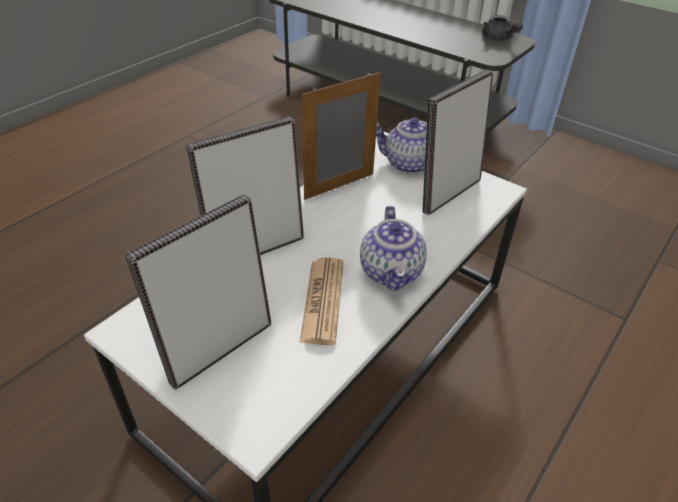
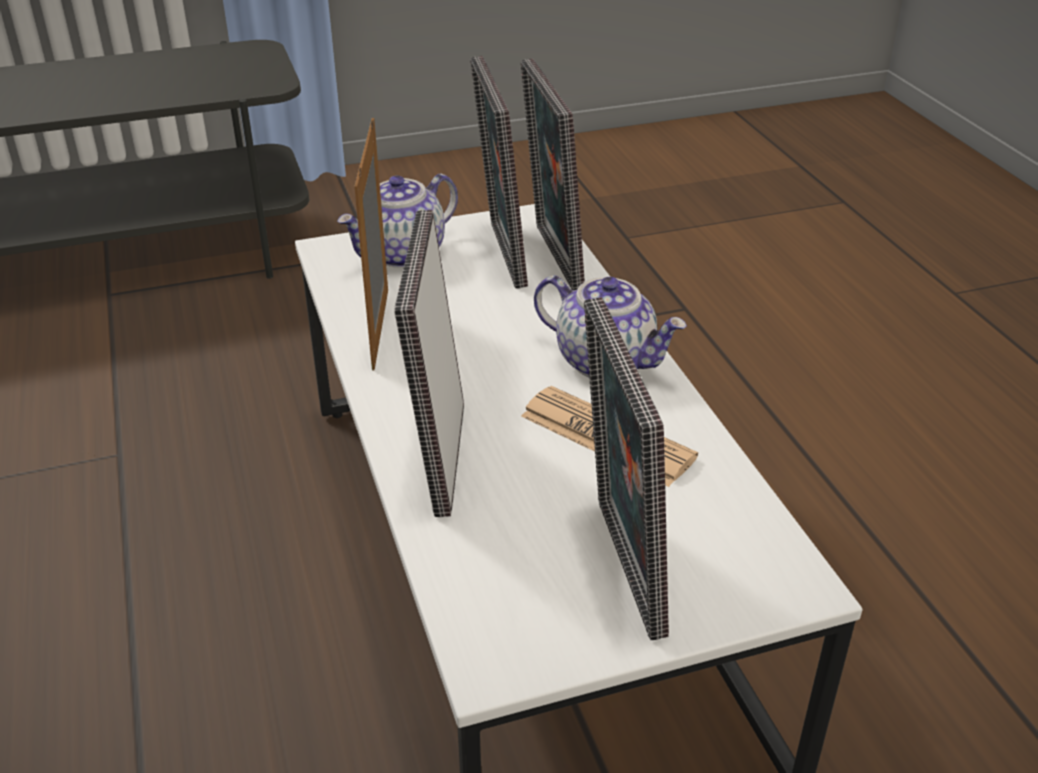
camera: 55 degrees left, 5 degrees down
(467, 211) = (551, 257): none -> picture frame
(498, 39) = (231, 57): grey teapot -> none

